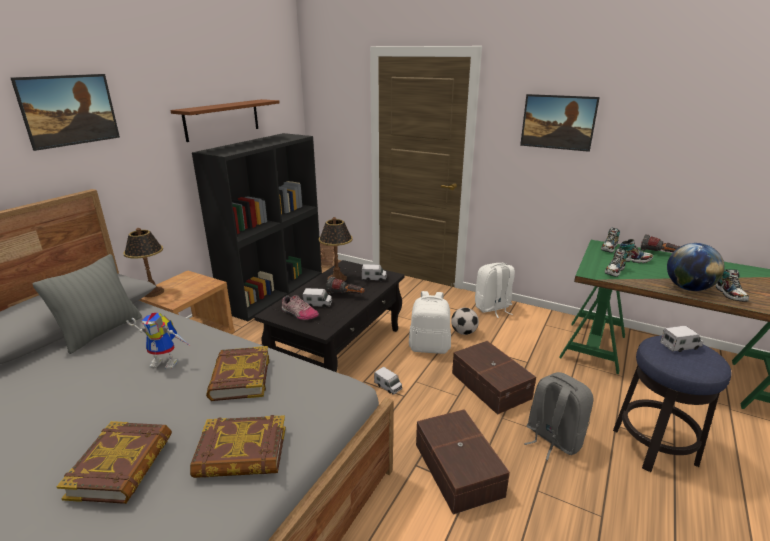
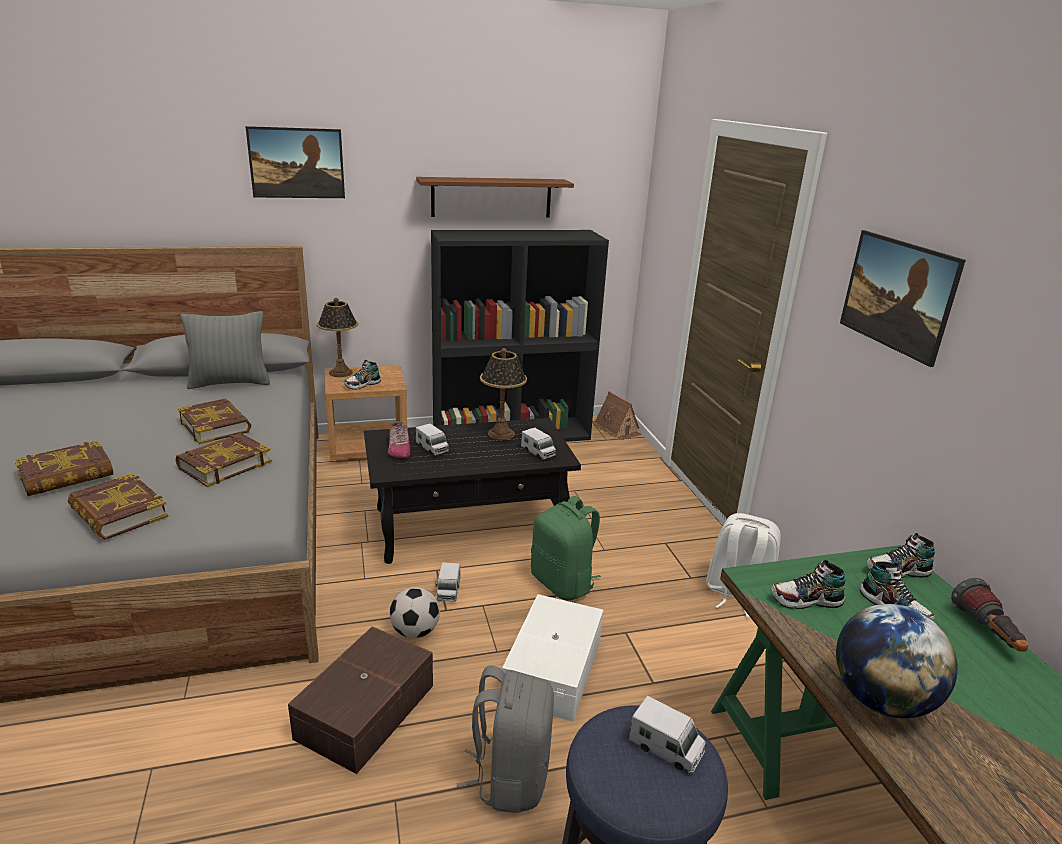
camera: 45 degrees right, 0 degrees up
(168, 362) = (215, 426): toy robot -> book
(346, 295) = (473, 454): flashlight -> none
(429, 347) = (563, 583): white backpack -> green backpack
(464, 332) = (636, 595): football -> football (415, 631)
(491, 384) = (555, 669): brown storage box -> white storage box
(730, 294) = (950, 765): shoe -> shoe (362, 385)

